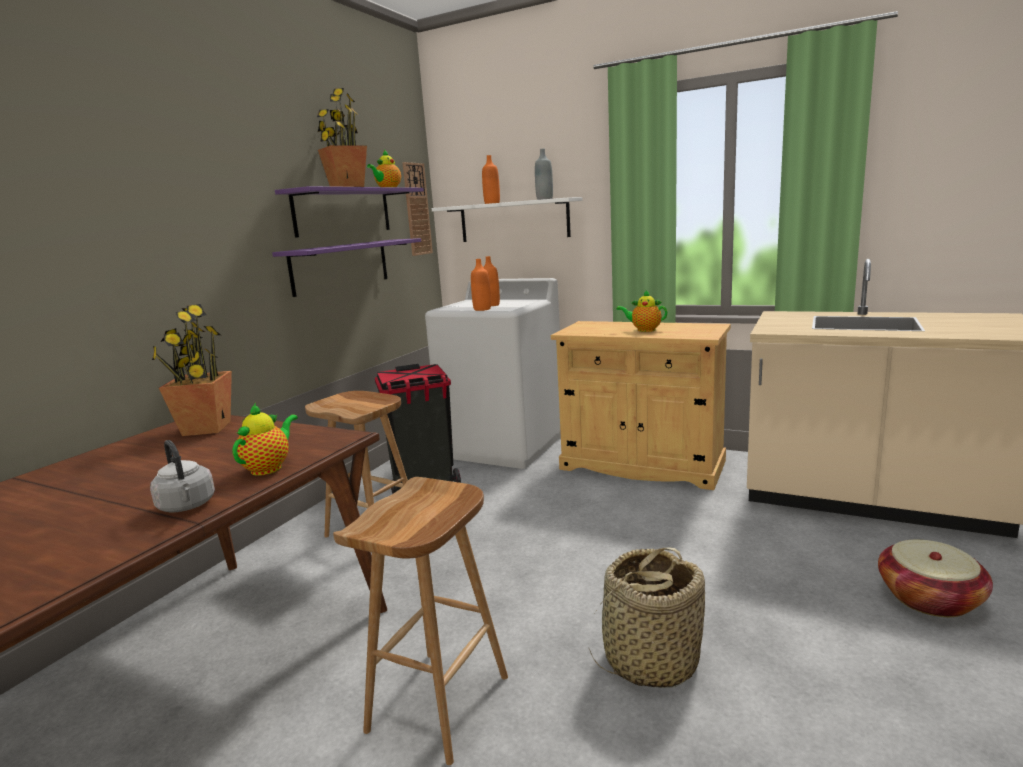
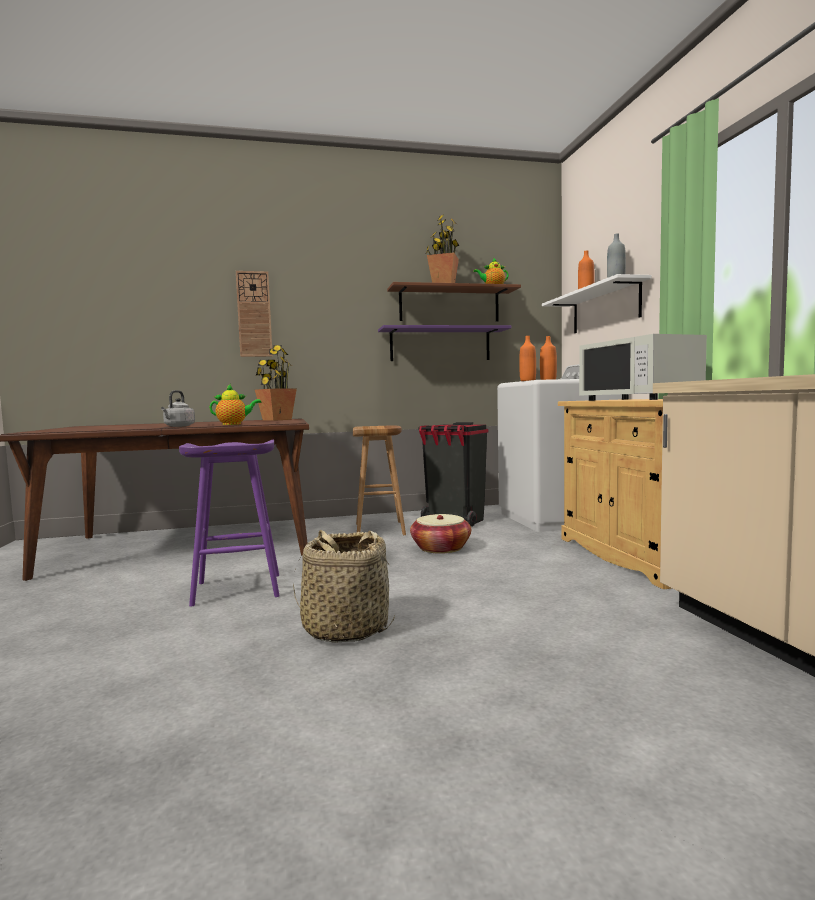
camera: 50 degrees right, 10 degrees down
(343, 212) = (449, 305): purple shelf -> brown shelf
(417, 209) = (537, 306): wall clock -> wall clock (254, 314)
(439, 705) = (236, 590): brown stool -> purple stool
(644, 330) = (639, 399): teapot -> white microwave
(929, 598) = (667, 738): basket -> basket (441, 548)

